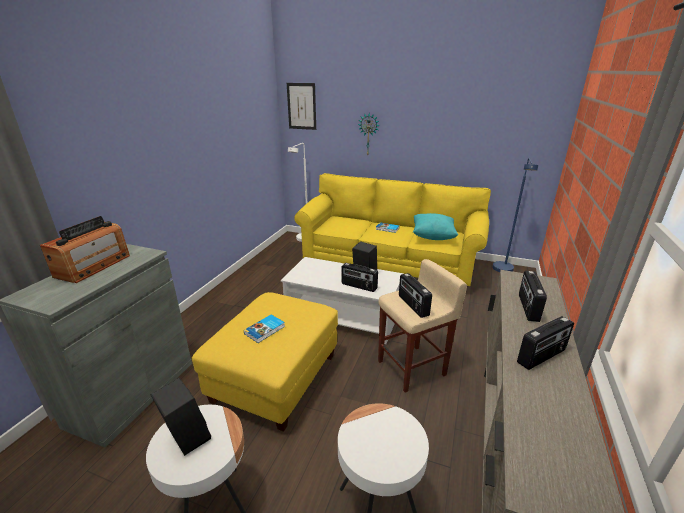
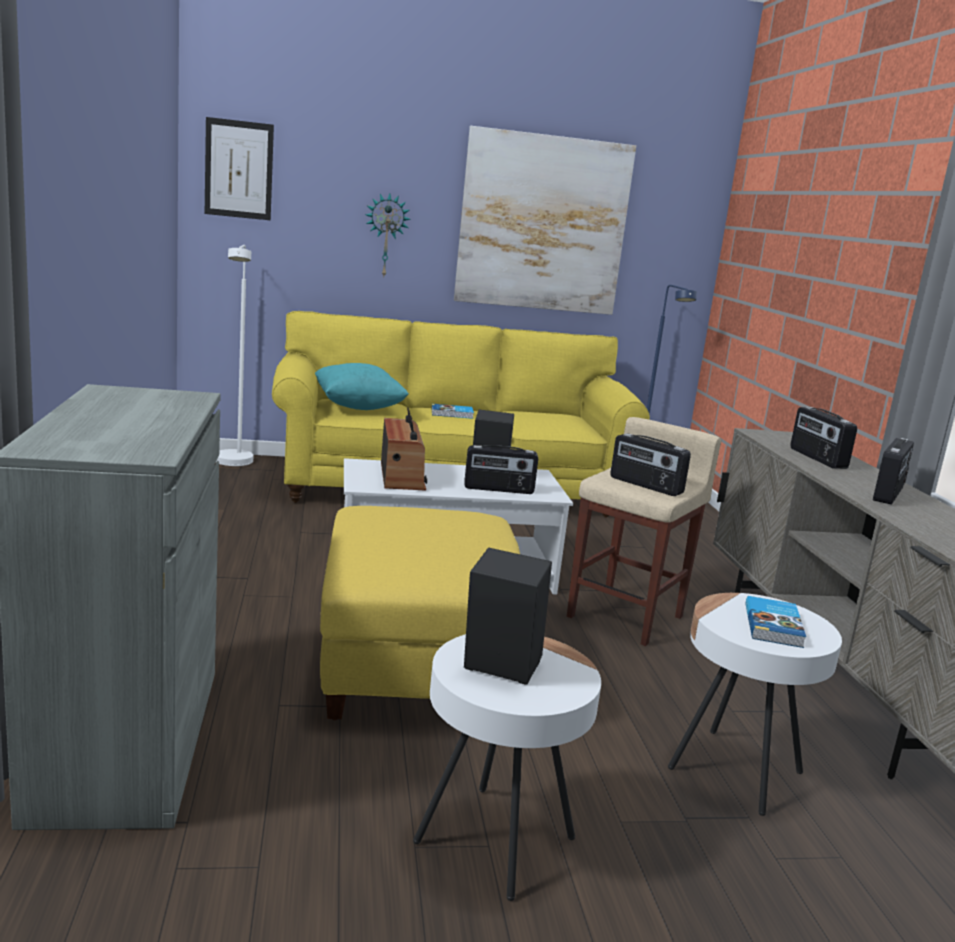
camera: 30 degrees left, 10 degrees down
(93, 266) = (107, 411): radio -> radio (401, 476)
(265, 330) = (432, 544): book -> book (774, 626)
(433, 237) = (545, 420): turquoise pillow -> turquoise pillow (358, 407)
(452, 123) = (543, 223): none -> picture

